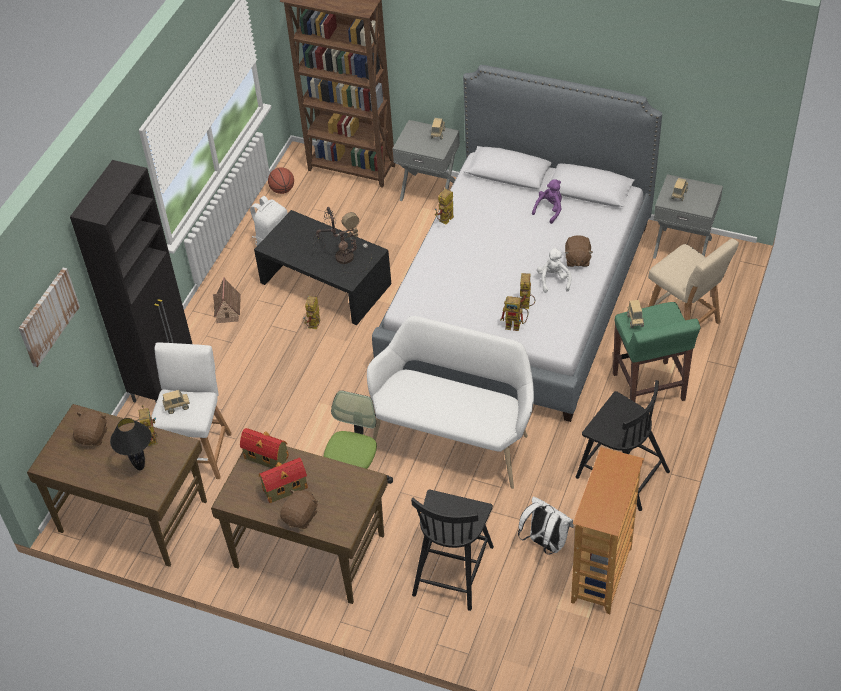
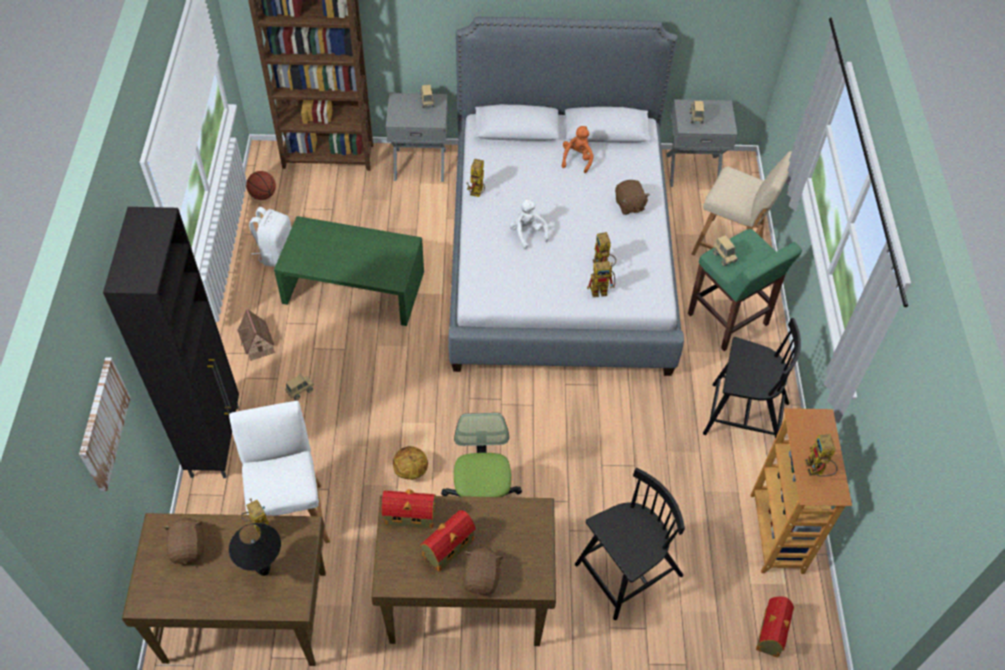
camera: 25 degrees left, 5 degrees up
(177, 407) = (273, 481): toy truck -> toy truck (300, 391)
(308, 442) = (410, 471): none -> basketball
(314, 326) = (362, 338): toy robot -> toy robot (816, 471)
(326, 283) = (354, 287): black coffee table -> green coffee table
(343, 257) = (377, 256): table lamp -> none
(453, 569) = (627, 572): black chair -> black chair turned 120 degrees counterclockwise
(454, 438) = (563, 424): white bench -> none
(545, 543) = (706, 514): white backpack -> none
(549, 210) = (577, 159): purple plush toy -> orange plush toy
(553, 280) = (616, 233): white plush toy -> white plush toy (527, 233)
(554, 652) = (771, 634): none -> toy house

